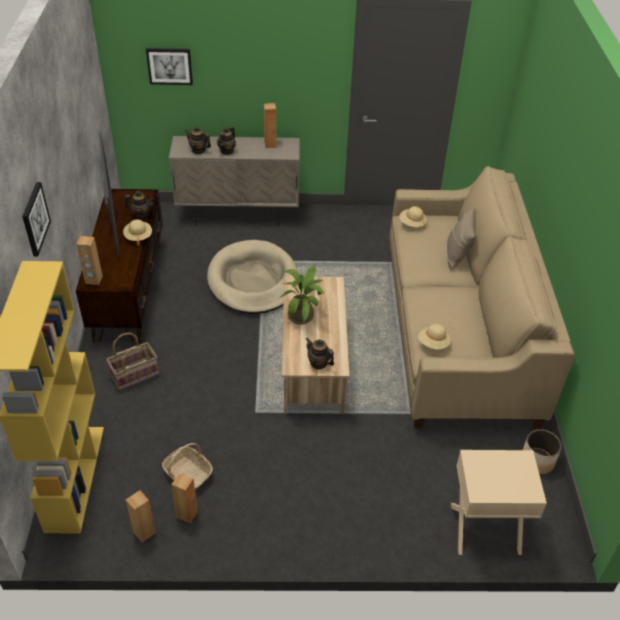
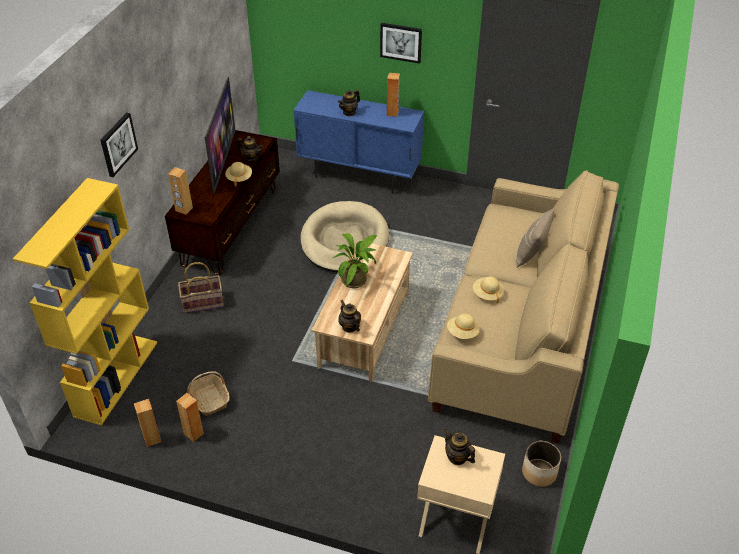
camera: 20 degrees right, 0 degrees up
(169, 66) = (307, 24): picture -> picture (401, 42)
(198, 150) = (323, 107): teapot -> teapot (457, 457)
(238, 215) = (359, 176): beige cabinet -> blue cabinet
(412, 223) = (501, 214): beige hat -> beige hat (487, 294)

